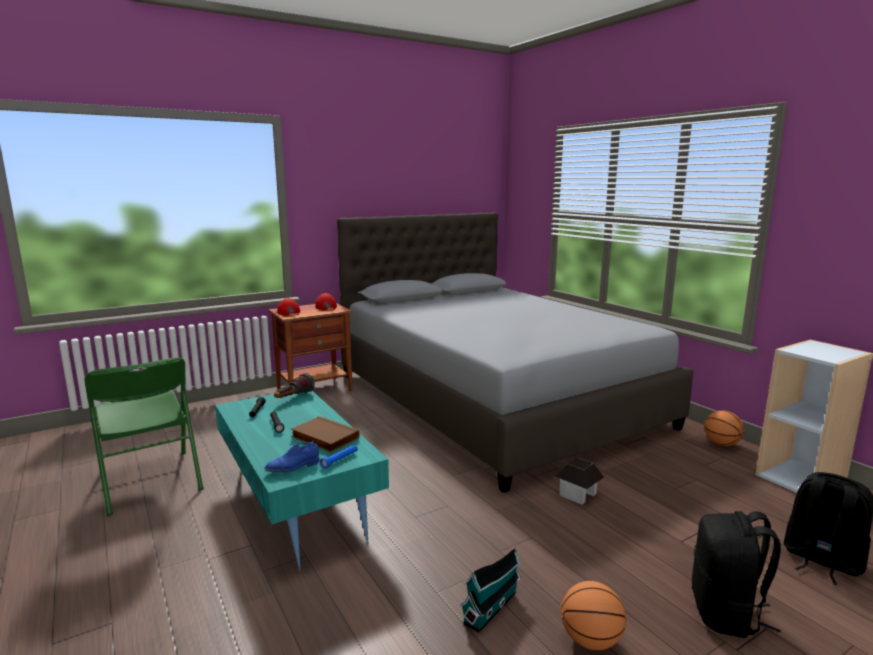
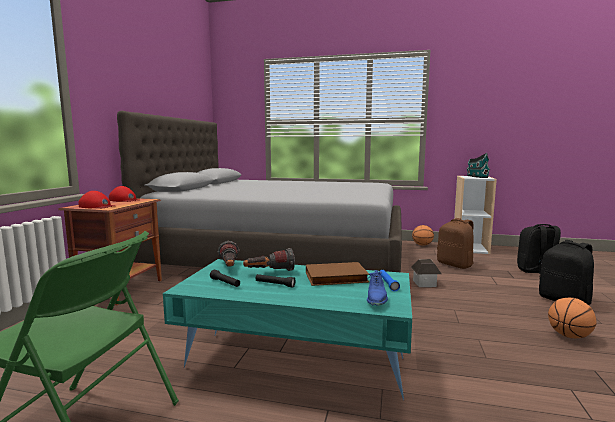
camera: 45 degrees left, 5 degrees down
(301, 413) = (269, 272): none -> flashlight
(492, 606) = (516, 347): toy house -> toy house (476, 176)
(693, 490) = (455, 265): none -> brown backpack

